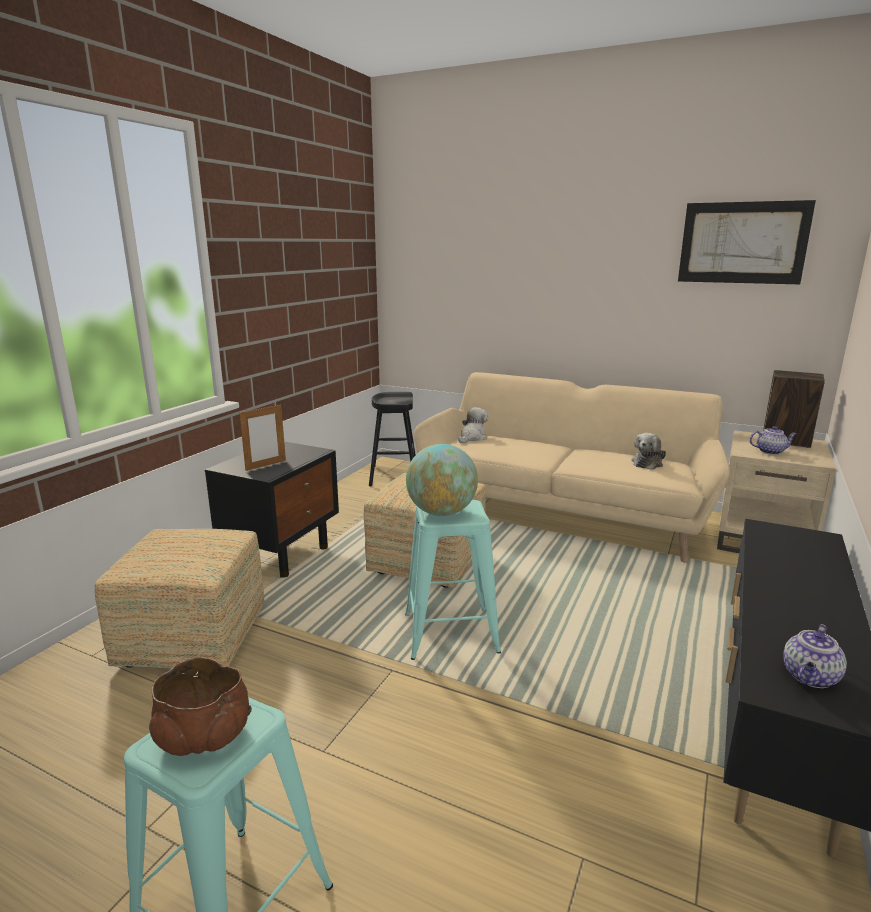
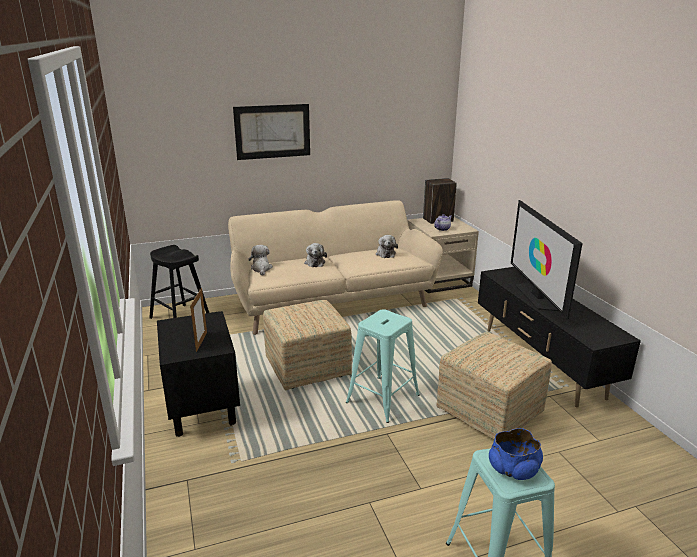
camera: 45 degrees left, 5 degrees up
(194, 640) = (248, 493): ottoman -> ottoman (490, 412)
(203, 735) = (513, 469): brown bowl -> blue bowl
(441, 512) = (382, 324): globe -> none
(540, 448) = (315, 262): none -> plush toy
(742, 243) = (398, 104): picture -> picture (272, 131)
(786, 582) = (537, 296): none -> television
(810, 677) = (595, 331): teapot -> none

